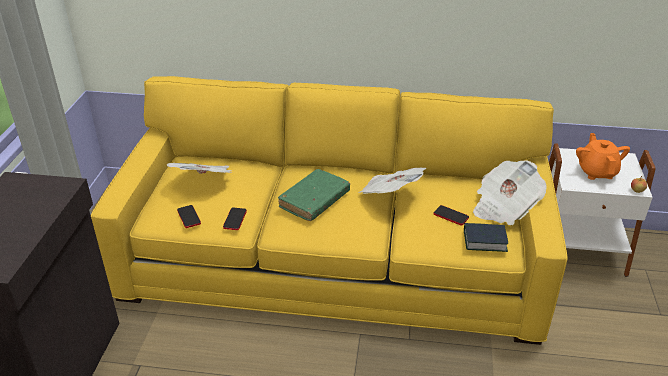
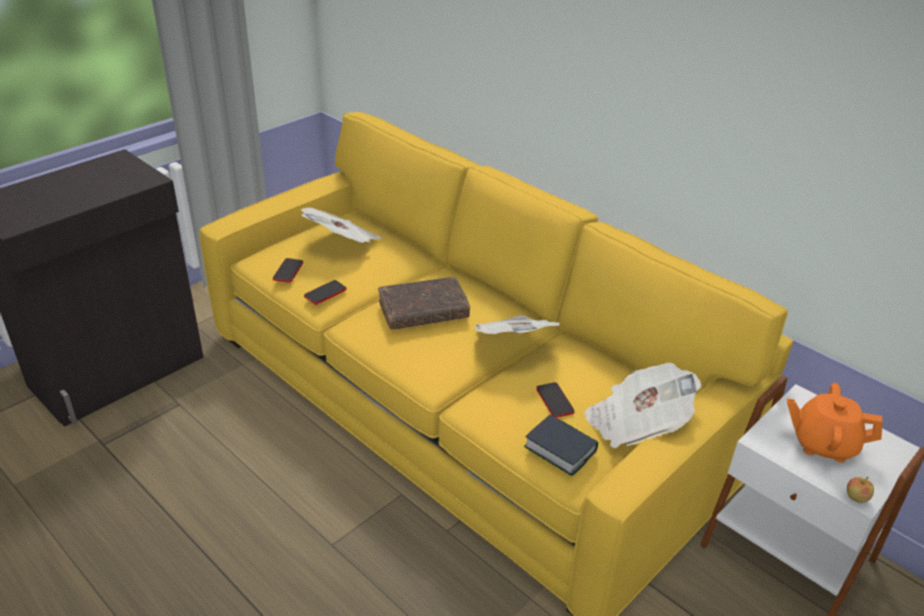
camera: 35 degrees right, 0 degrees up
(314, 201) = (423, 311): green book -> brown book
(596, 172) = (823, 444): orange teapot -> orange teapot turned 105 degrees counterclockwise

